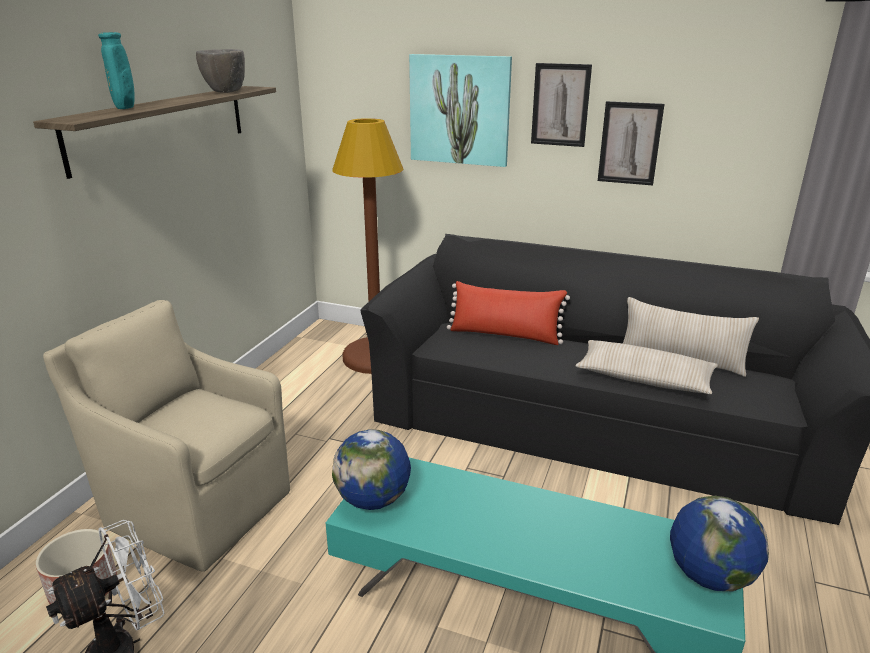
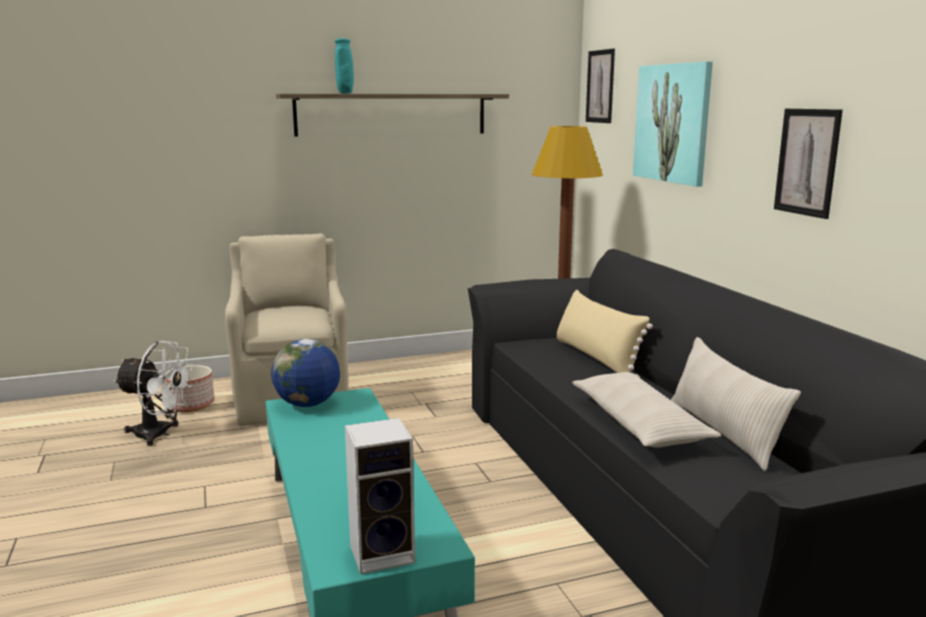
camera: 50 degrees right, 10 degrees down
(225, 92) = (454, 93): grey bowl -> none
(505, 335) = (596, 357): red pillow -> beige pillow
(560, 105) = (747, 115): picture -> picture (600, 86)
(709, 576) = (384, 553): globe -> speaker

